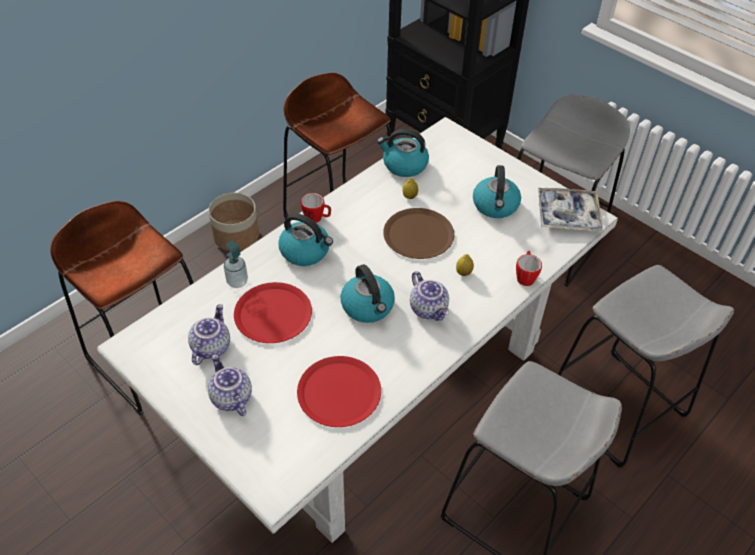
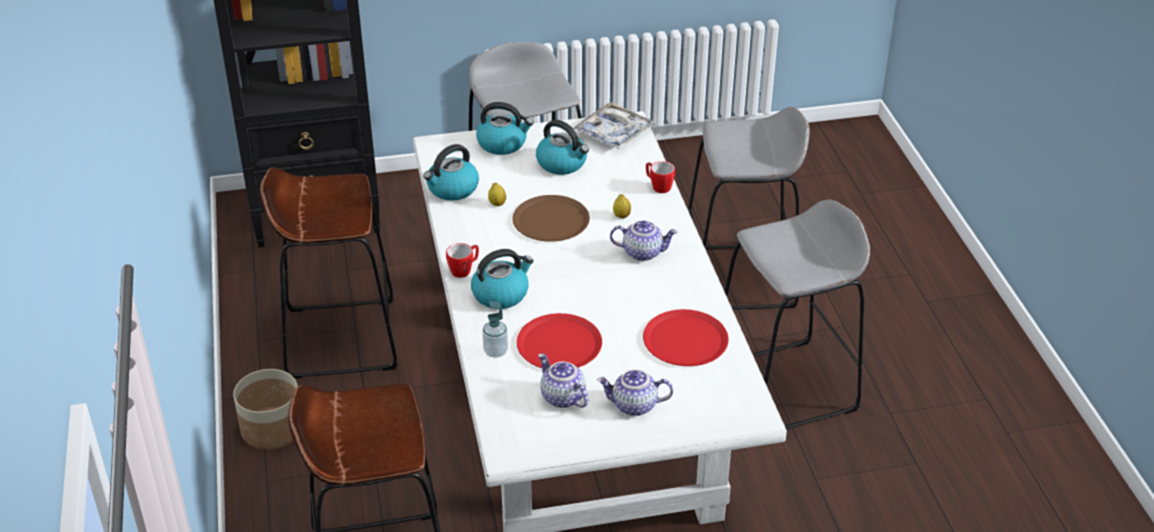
camera: 55 degrees left, 10 degrees down
(368, 306) = (607, 285): kettle -> kettle (503, 144)

